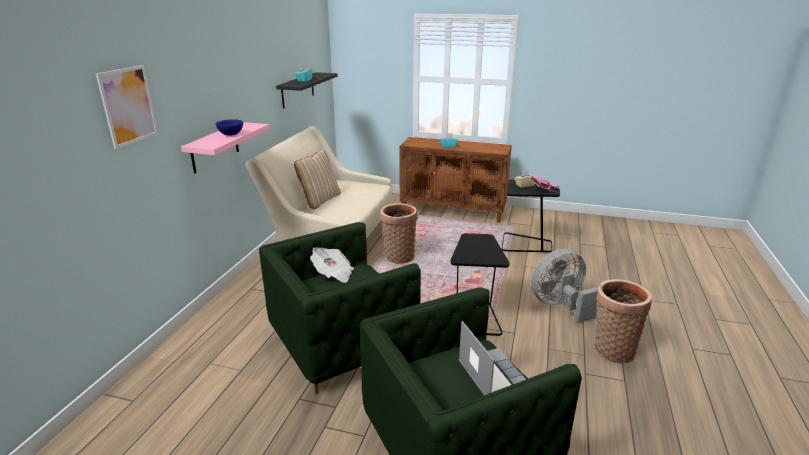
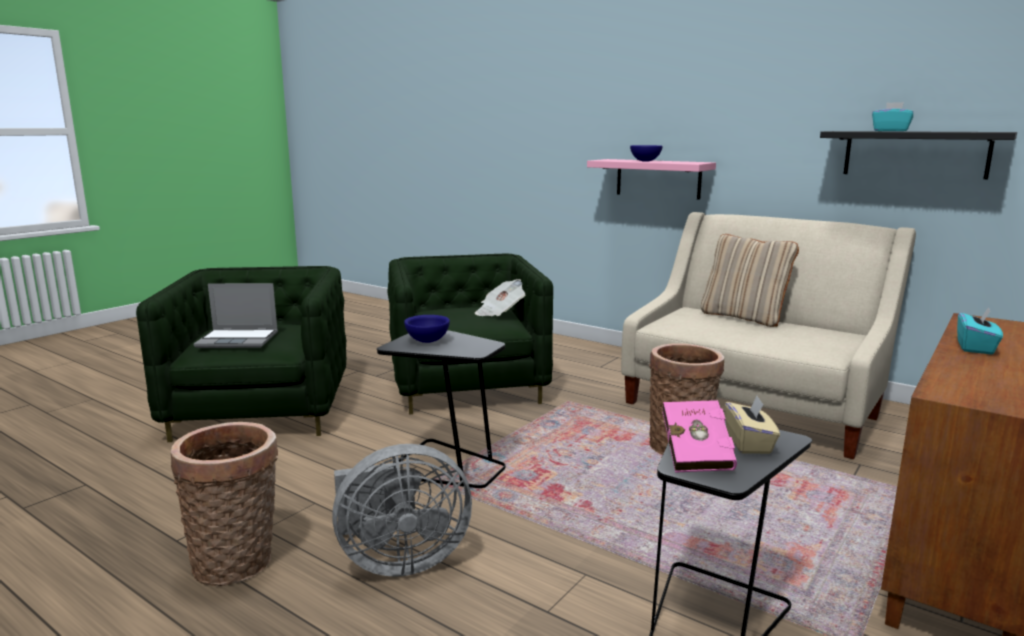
camera: 110 degrees right, 10 degrees down
(128, 106) = (560, 103): picture -> none
(481, 253) = (428, 341): none -> blue bowl
(561, 306) = (398, 561): grey fan -> grey fan turned 75 degrees clockwise

